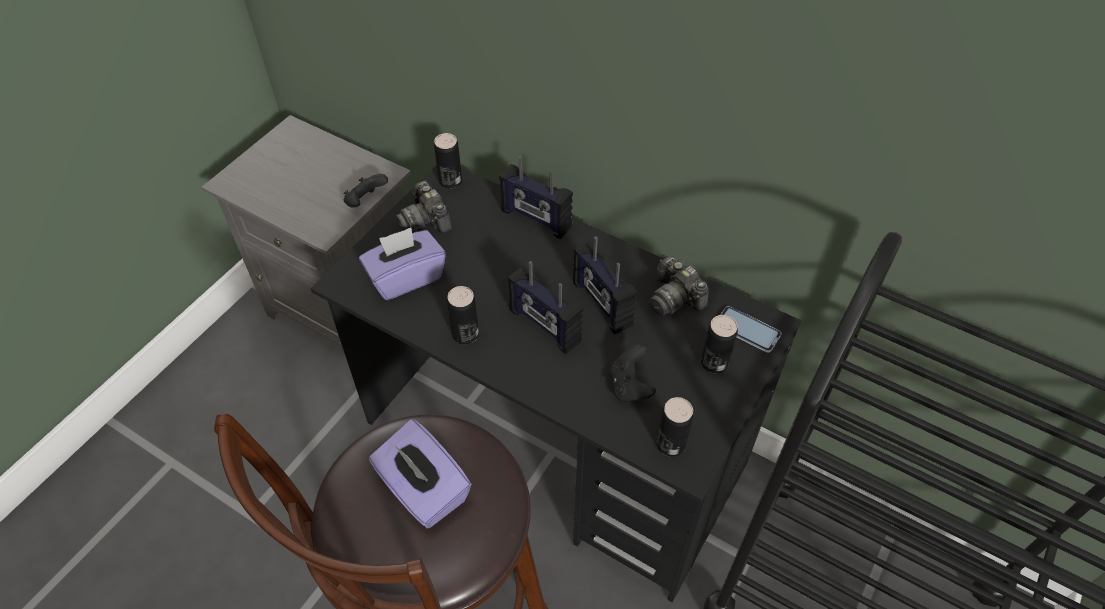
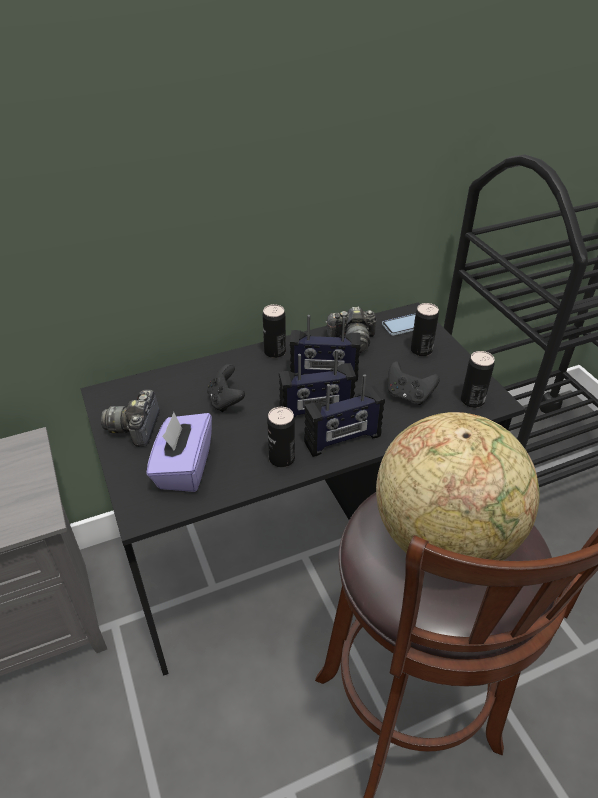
camera: 55 degrees left, 10 degrees down
(366, 202) = (43, 471): black game controller -> black game controller (225, 401)
(423, 490) = (444, 537): purple tissue box -> globe
(425, 220) = (136, 427): camera -> camera turned 90 degrees clockwise
(450, 181) = (112, 394): can -> can (275, 352)
(535, 219) = (209, 368): radio -> radio (343, 440)

